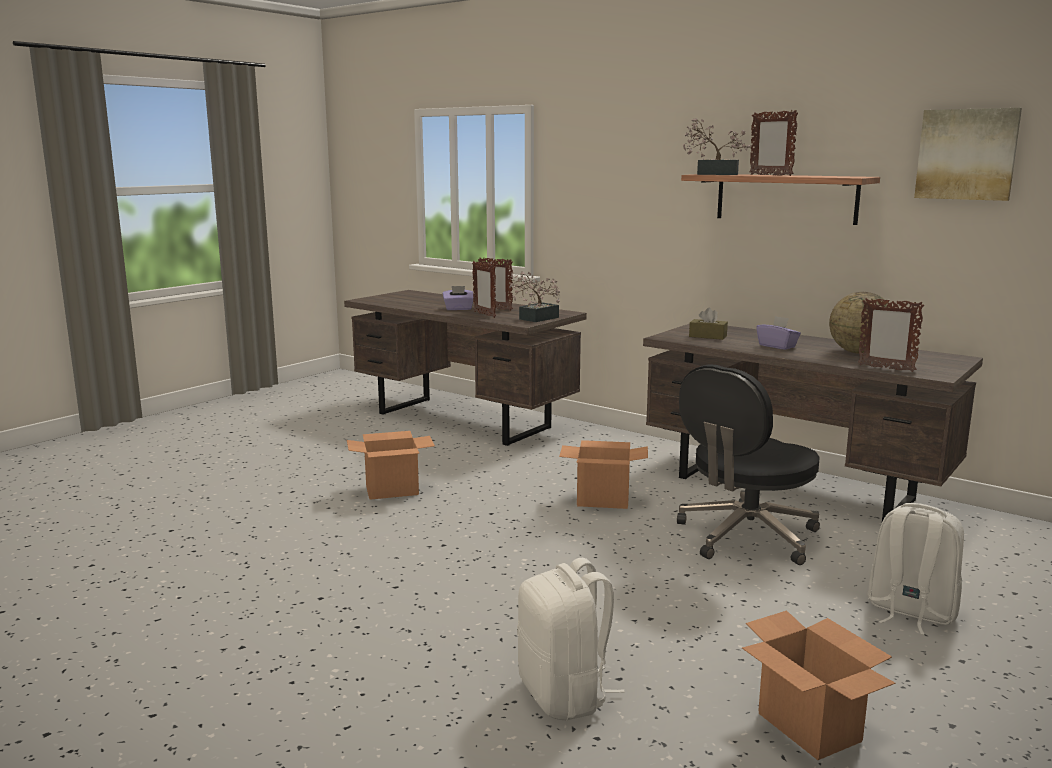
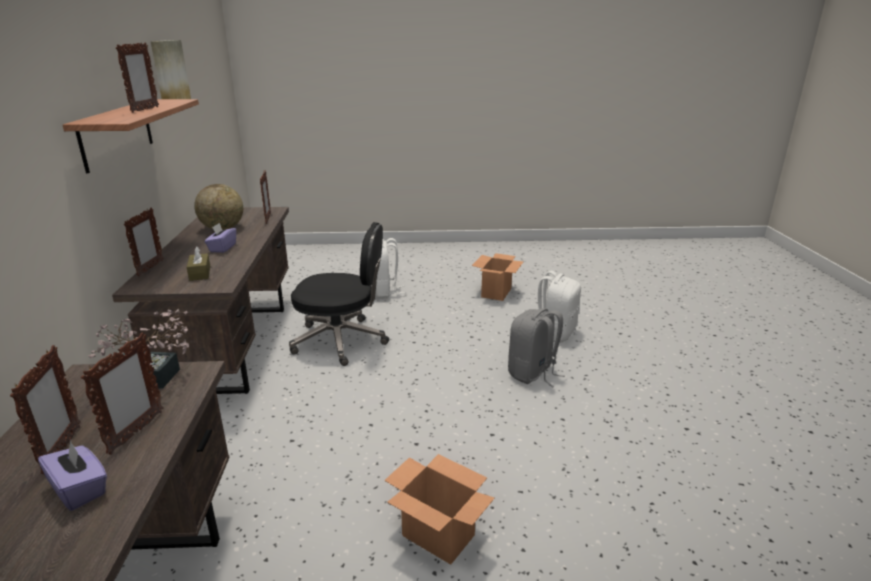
camera: 130 degrees left, 10 degrees up
(494, 614) = (533, 374): none -> grey backpack
(602, 500) = (334, 406): cardboard box -> none
(712, 174) = (115, 119): potted plant -> none
(746, 329) = (150, 268): none -> picture frame

